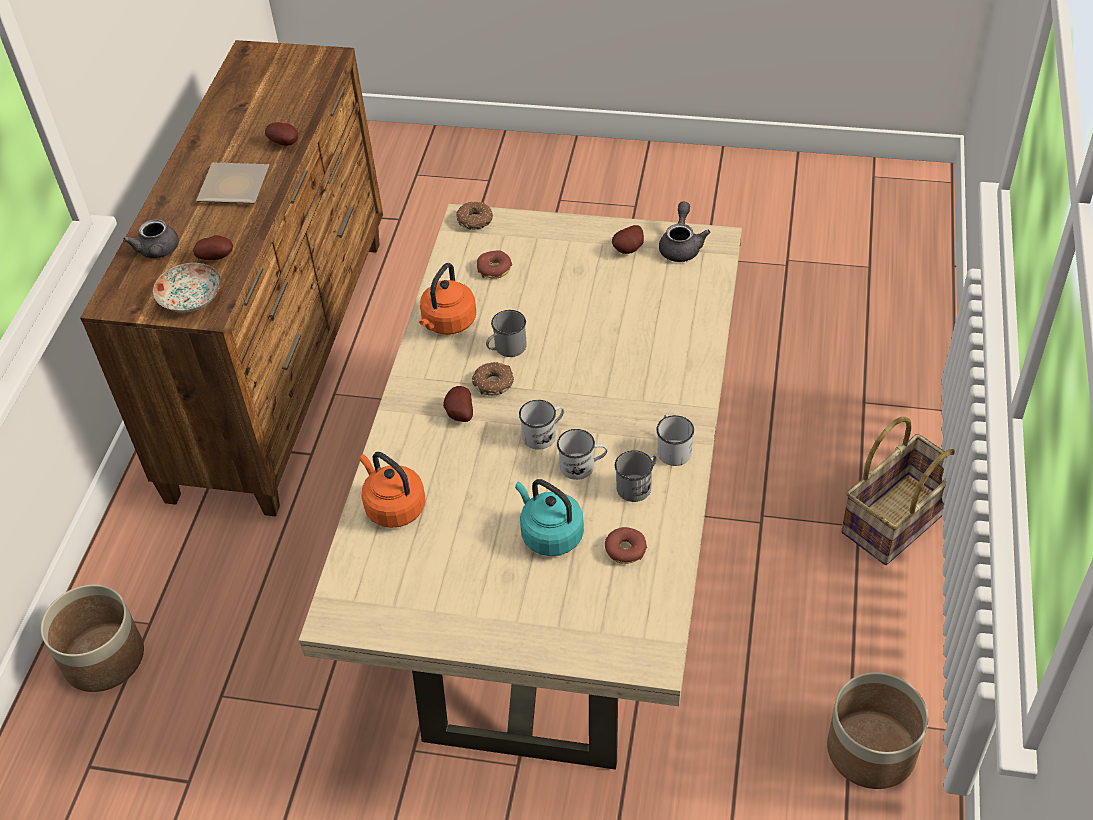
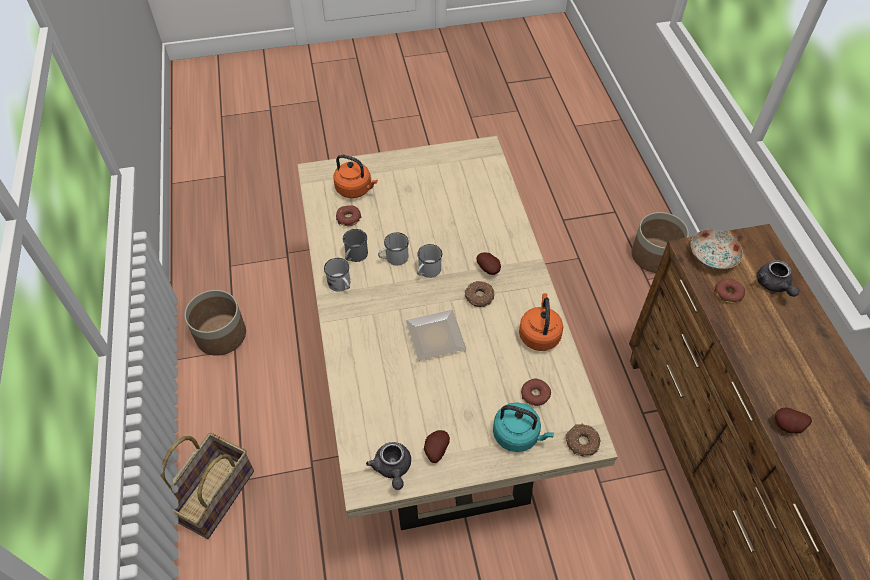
camera: 155 degrees right, 5 degrees up
(158, 252) = (773, 285): grey teapot -> grey teapot turned 150 degrees counterclockwise
(217, 257) = (728, 294): potato -> donut
(232, 185) = (785, 364): plate -> plate (437, 338)
(393, 507) = (492, 205): orange kettle -> orange kettle (355, 189)
(506, 348) = (485, 326): grey mug -> none
(549, 534) = (395, 215): turquoise kettle -> turquoise kettle (518, 435)

